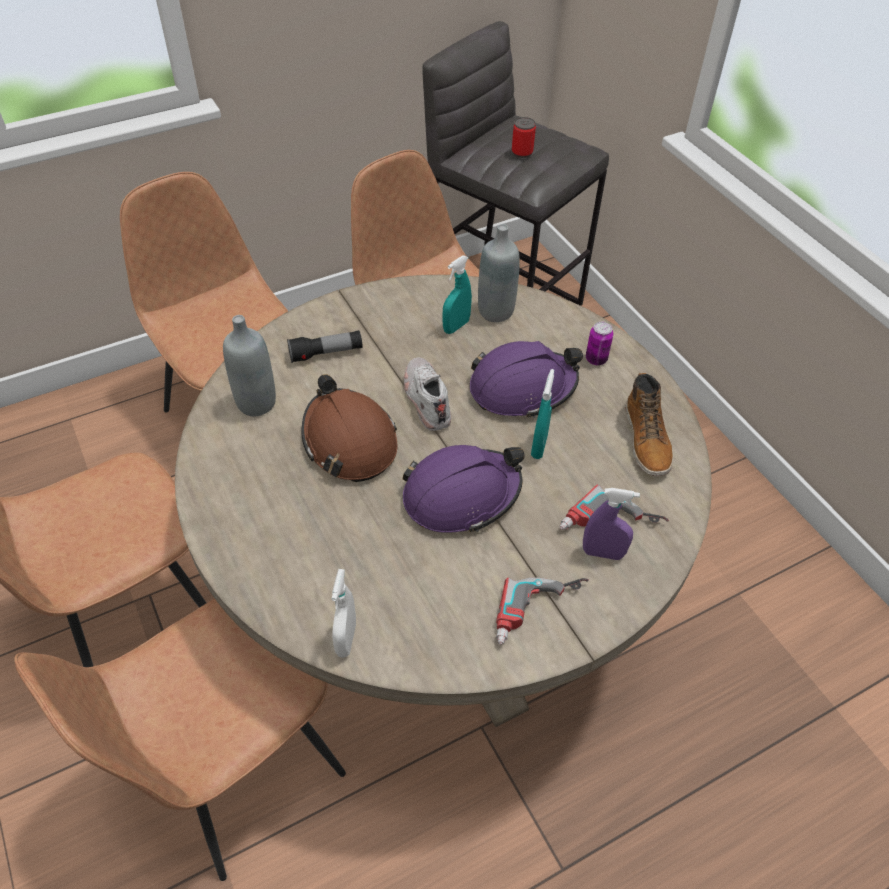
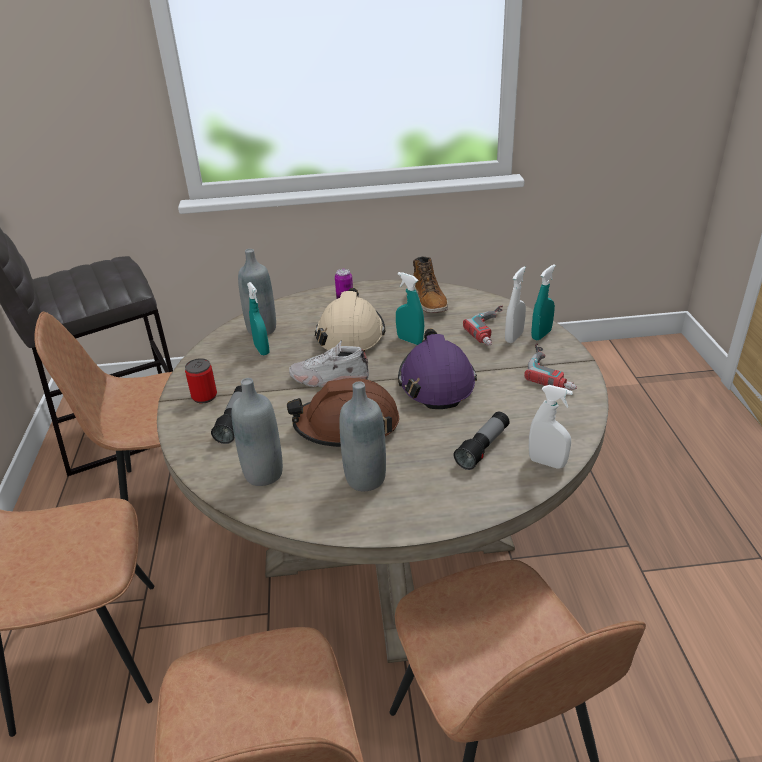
camera: 65 degrees left, 15 degrees down
(271, 481) = (365, 478): none -> grey bottle
(352, 570) = (483, 448): none -> flashlight
(522, 152) = (90, 281): can -> can (204, 396)
(522, 388) = (350, 335): purple hard hat -> beige hard hat
(603, 553) = (514, 337): purple spray bottle -> white spray bottle
(626, 583) = (541, 335): none -> turquoise spray bottle
(647, 440) = (430, 300): boot -> boot turned 60 degrees clockwise

